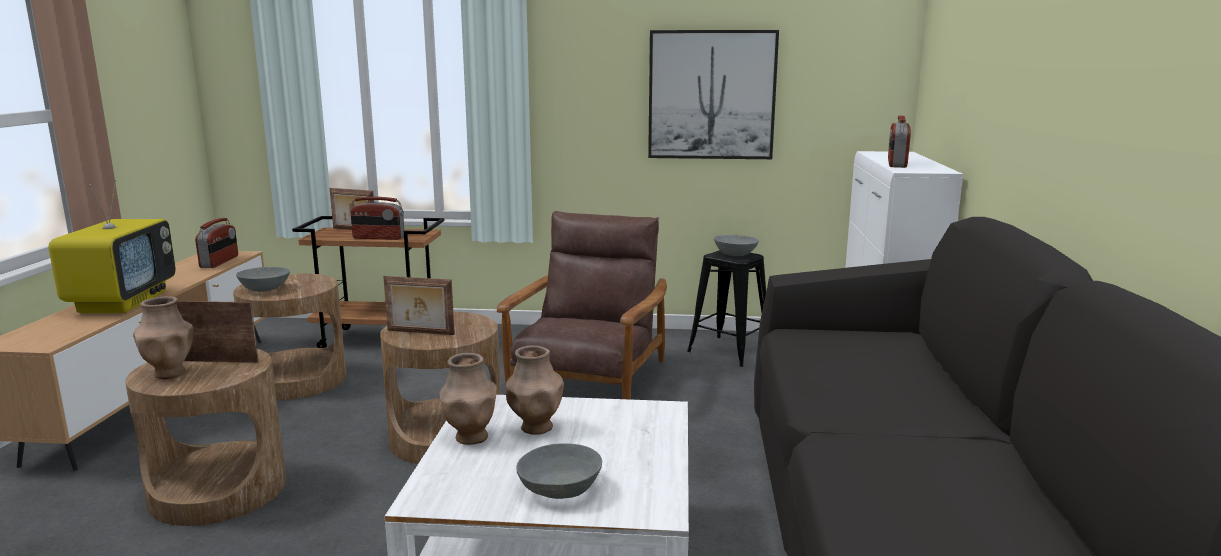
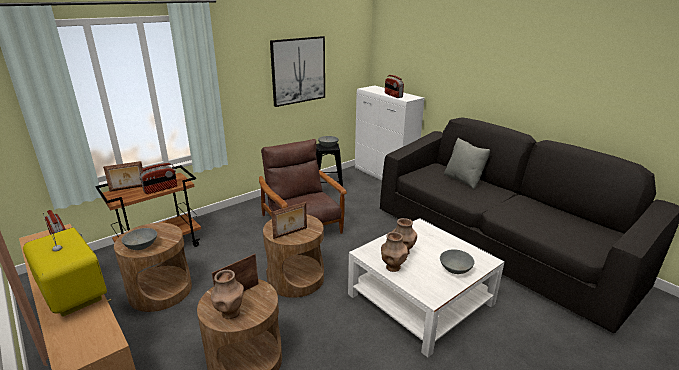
camera: 45 degrees left, 10 degrees up
(915, 375) = (463, 180): none -> grey pillow

